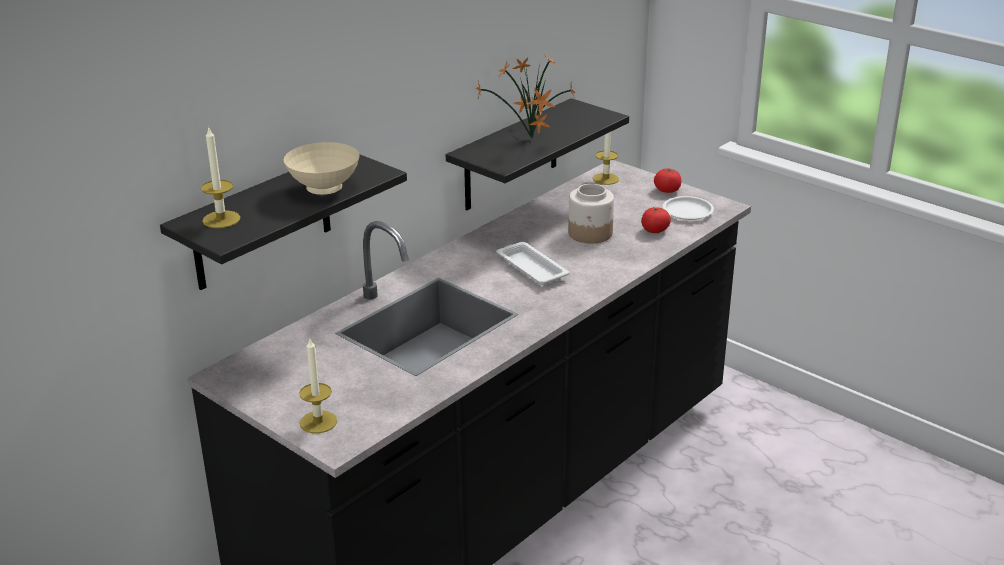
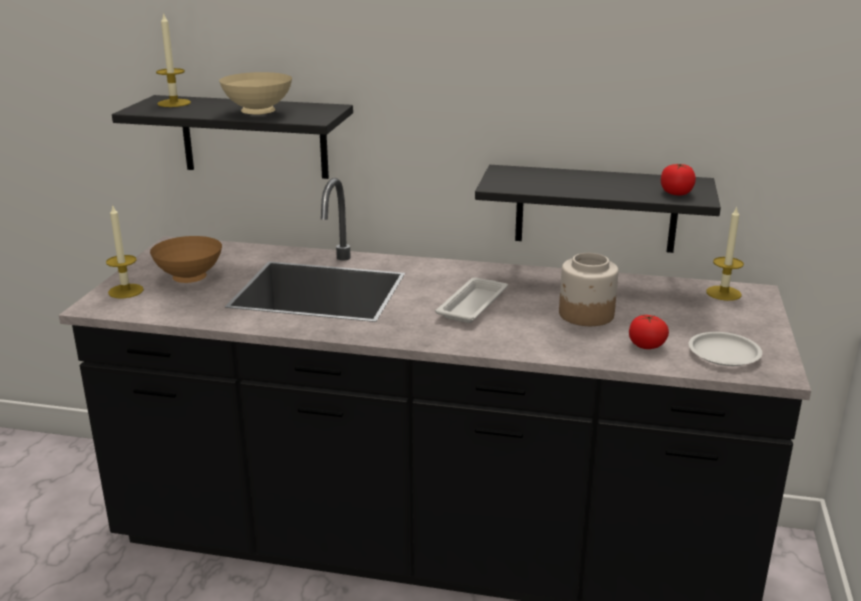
camera: 60 degrees right, 5 degrees down
(330, 382) = (189, 279): none -> brown bowl
(531, 140) = (574, 183): potted plant -> none
(667, 190) = (756, 330): tomato -> tomato (676, 193)

